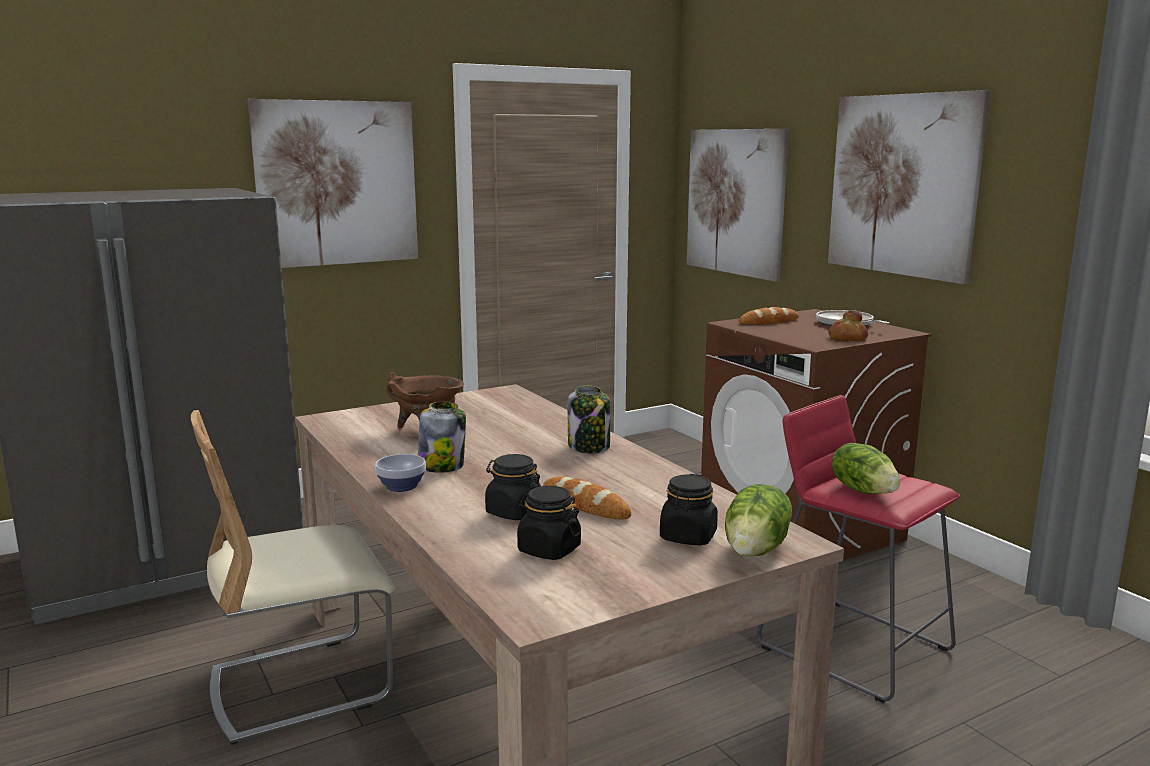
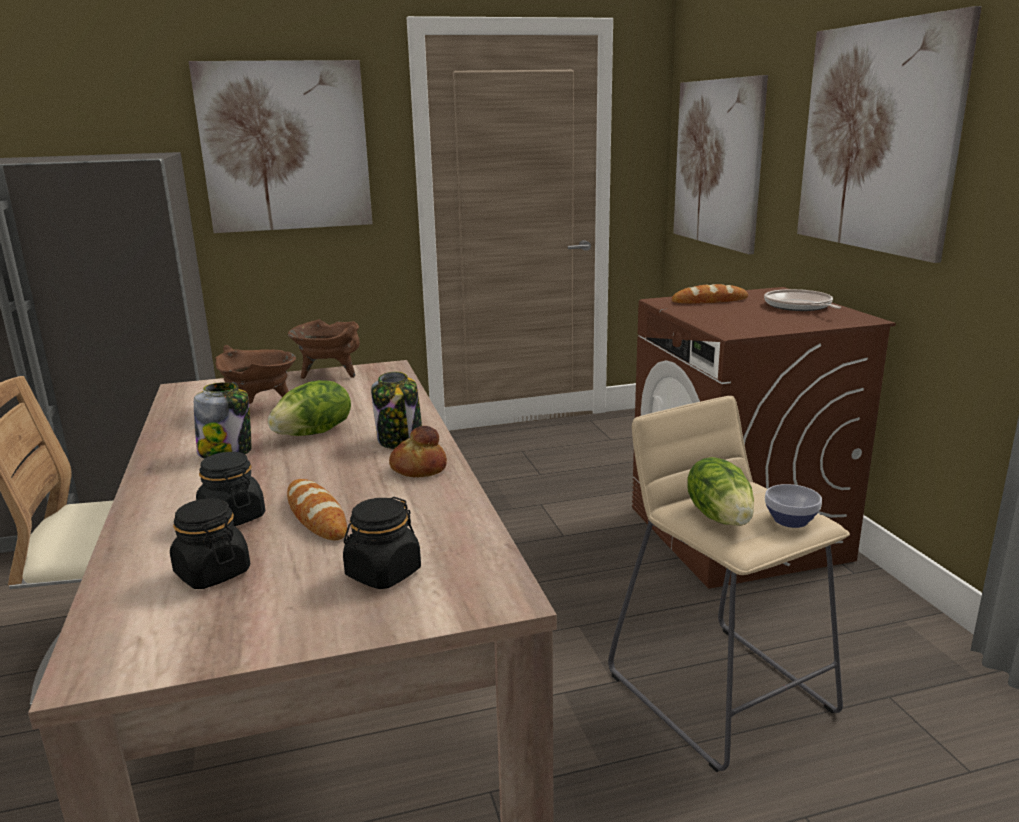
camera: 15 degrees right, 5 degrees up
(401, 486) = (161, 473): bowl -> bowl (790, 520)
(457, 399) = (329, 374): none -> brown cooking pot
(757, 550) = (444, 604): lettuce -> lettuce (314, 433)
(847, 338) = (780, 325): bread -> bread (418, 468)
(854, 647) = (720, 691): red stool -> beige stool

